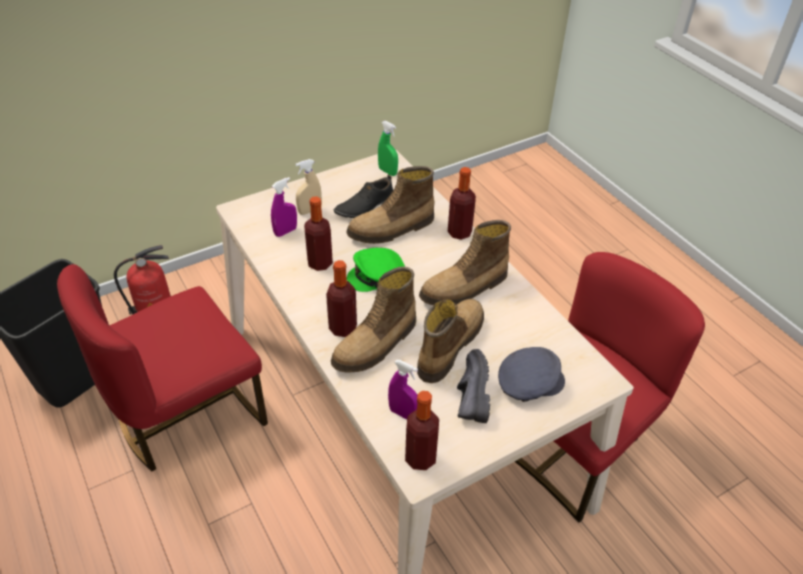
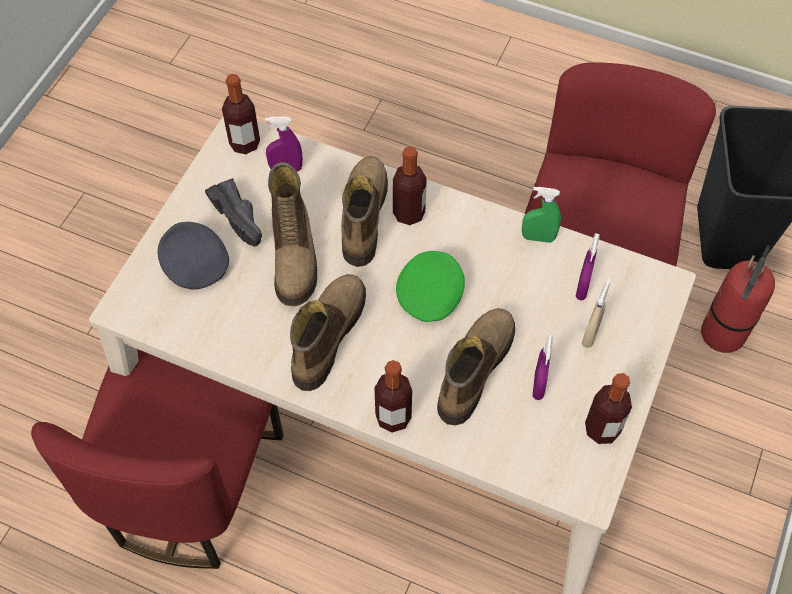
camera: 145 degrees right, 15 degrees up
(320, 263) = (503, 271): bottle -> bottle (602, 429)
(364, 206) = (538, 385): black shoe -> purple spray bottle
(387, 171) = (570, 470): green spray bottle -> green spray bottle (538, 237)
(529, 382) = (193, 263): grey cap -> grey cap turned 105 degrees clockwise

